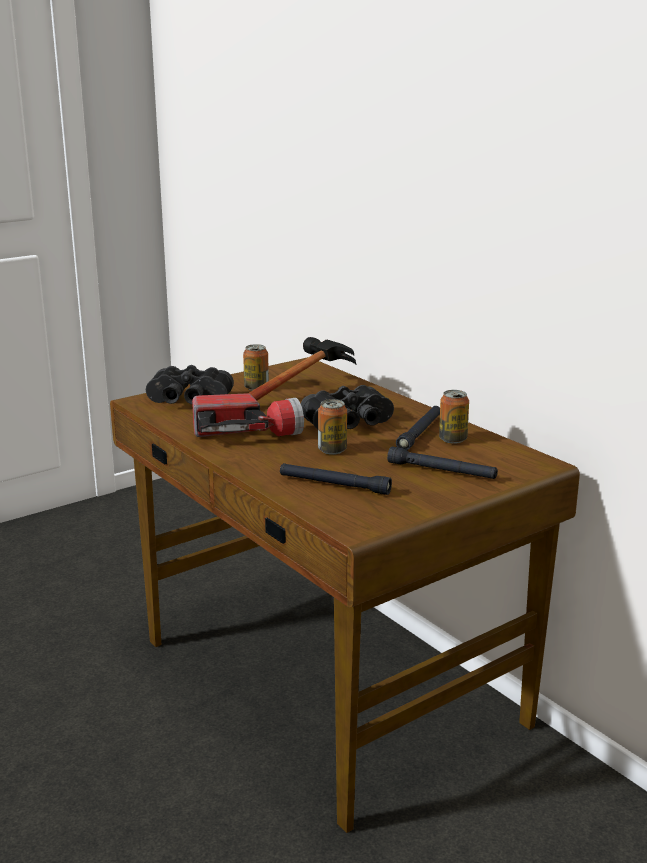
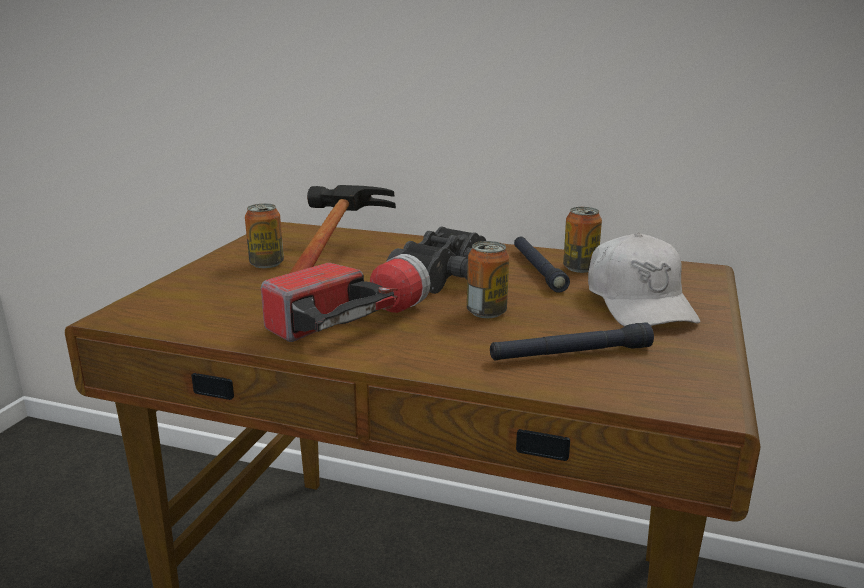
camera: 35 degrees left, 0 degrees up
(188, 401) = (197, 299): black binoculars -> none
(441, 471) = (639, 303): black flashlight -> white cap

